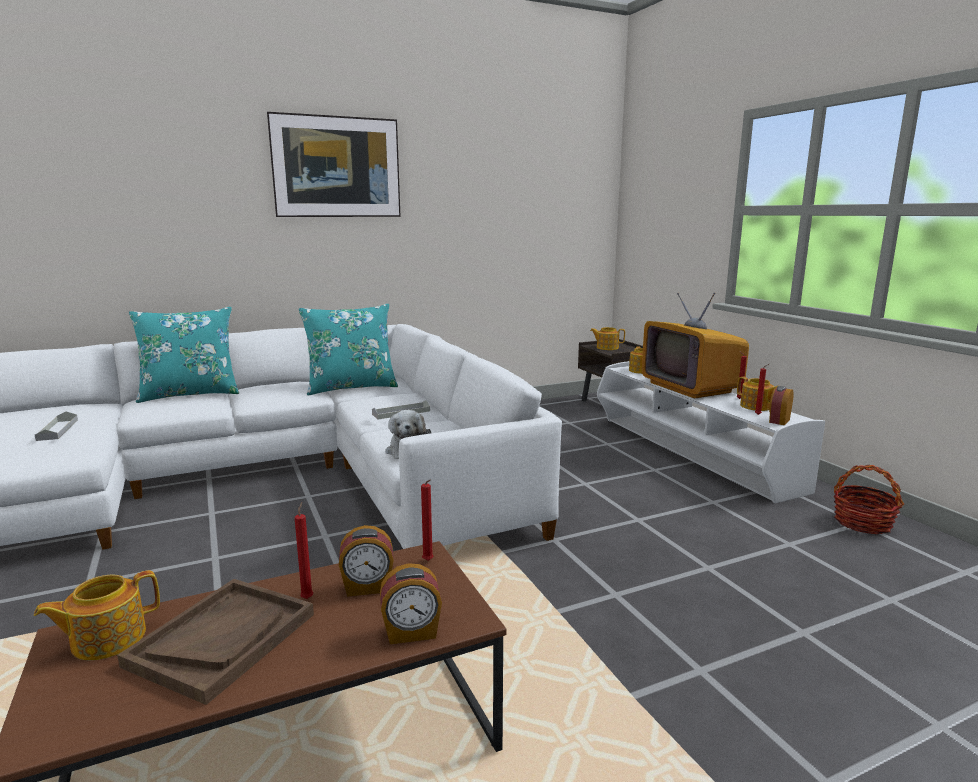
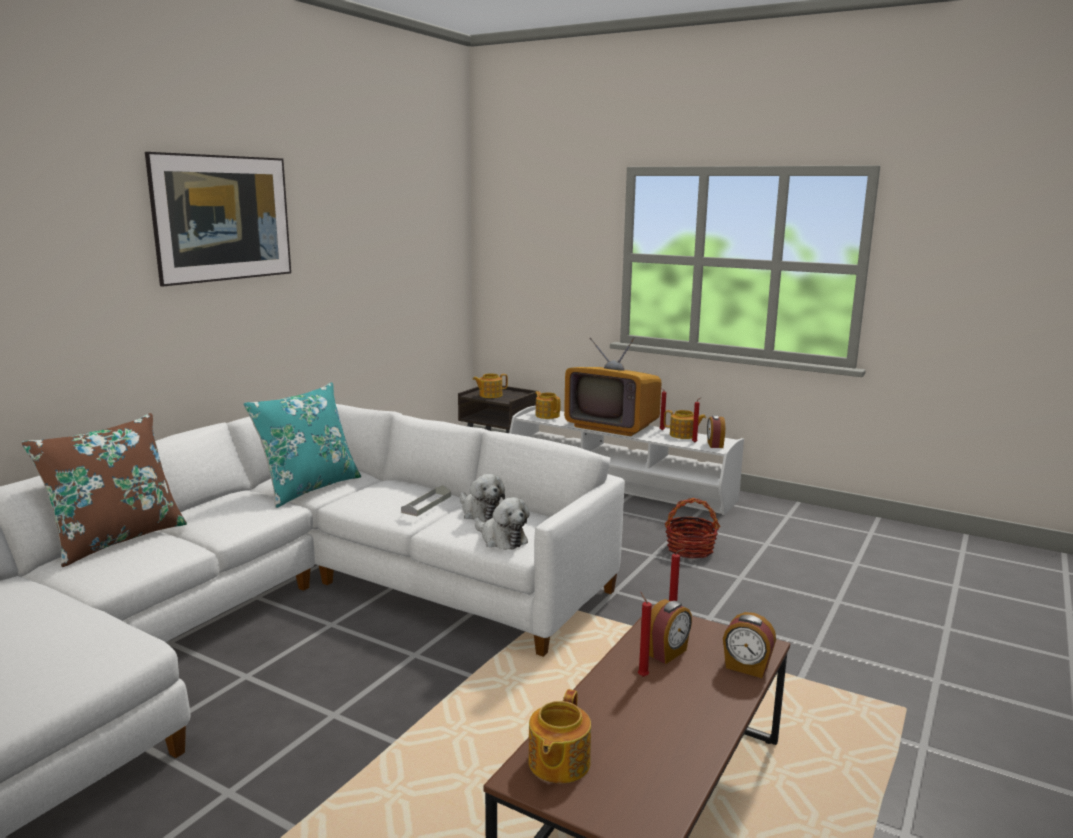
camera: 35 degrees left, 0 degrees up
(57, 430) = (40, 626): grey tray -> none
(190, 394) = (116, 539): turquoise pillow -> brown pillow
(222, 639) = (640, 724): brown tray -> none
(411, 632) = (746, 667): alarm clock -> alarm clock turned 75 degrees clockwise
(428, 427) = (480, 513): none -> plush toy
(862, 523) = (788, 515): basket -> basket (690, 549)

